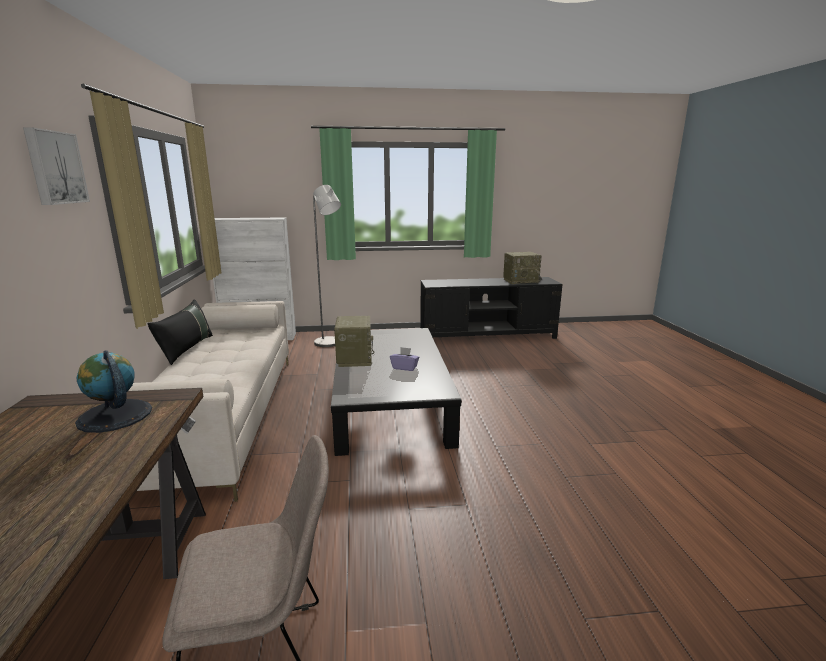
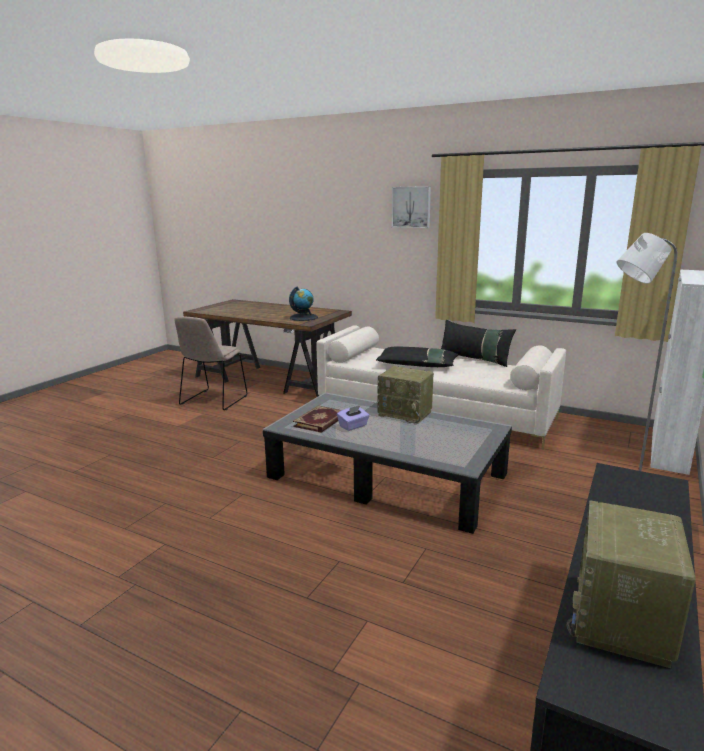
camera: 125 degrees right, 0 degrees up
(226, 366) = (417, 365): none -> black pillow
(411, 381) = (321, 421): none -> book

